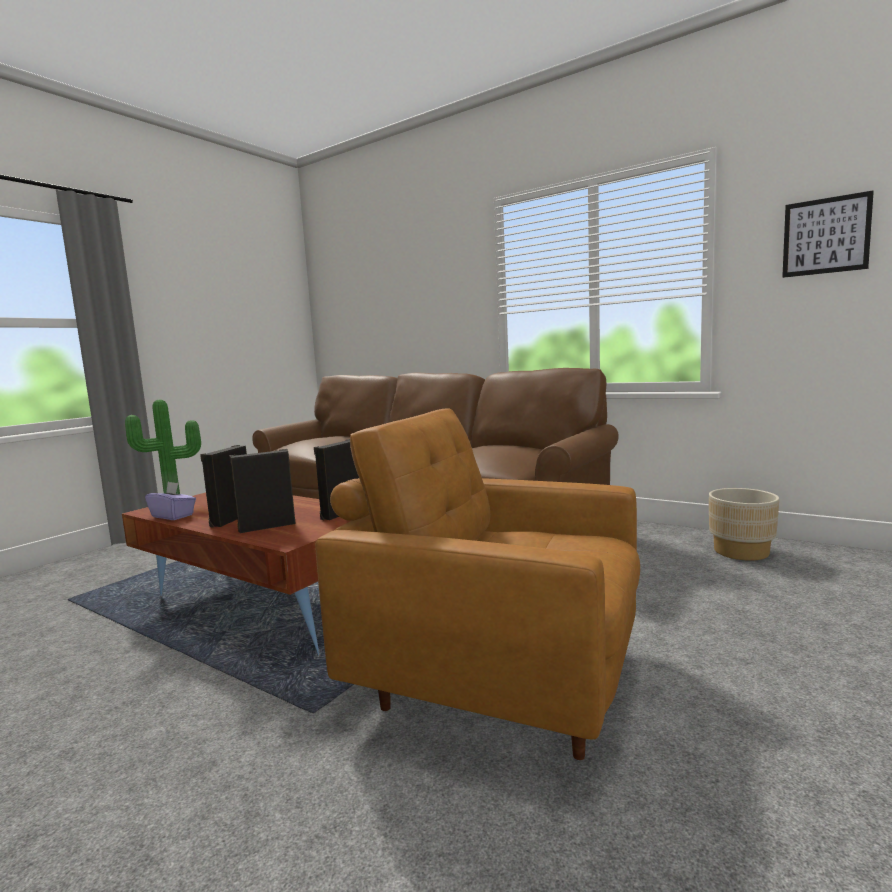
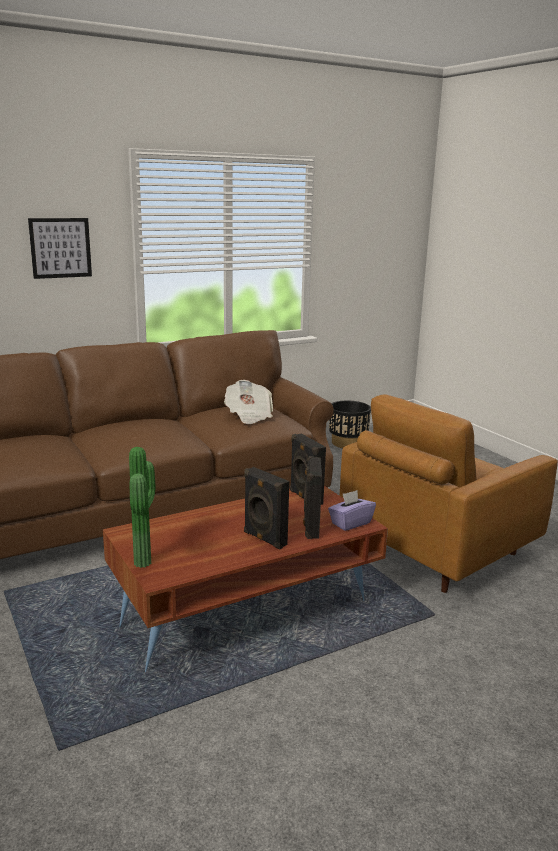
camera: 65 degrees left, 10 degrees up
(173, 516) = (208, 564): purple tissue box -> purple tissue box (350, 523)
(489, 450) = (248, 415): none -> newspaper
(741, 552) = (348, 443): beige planter -> black planter
(825, 236) = (366, 233): picture -> picture (60, 248)

